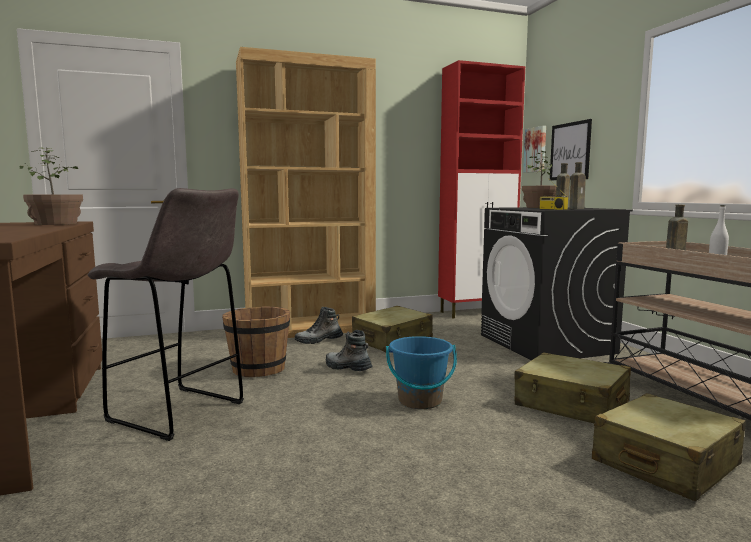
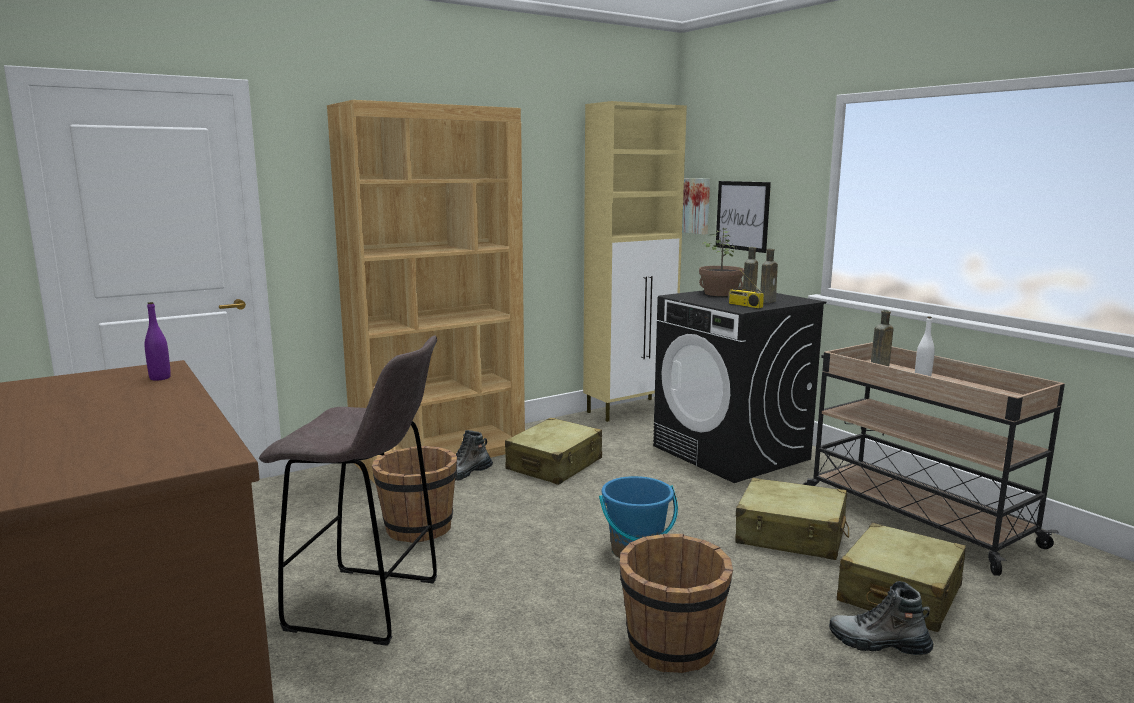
camera: 15 degrees left, 5 degrees up
(56, 224) = (160, 378): potted plant -> purple bottle
(347, 368) = (527, 514): boot -> boot (878, 644)
(404, 476) = (672, 647): none -> brown bucket
(477, 312) = (630, 409): red cabinet -> beige cabinet

